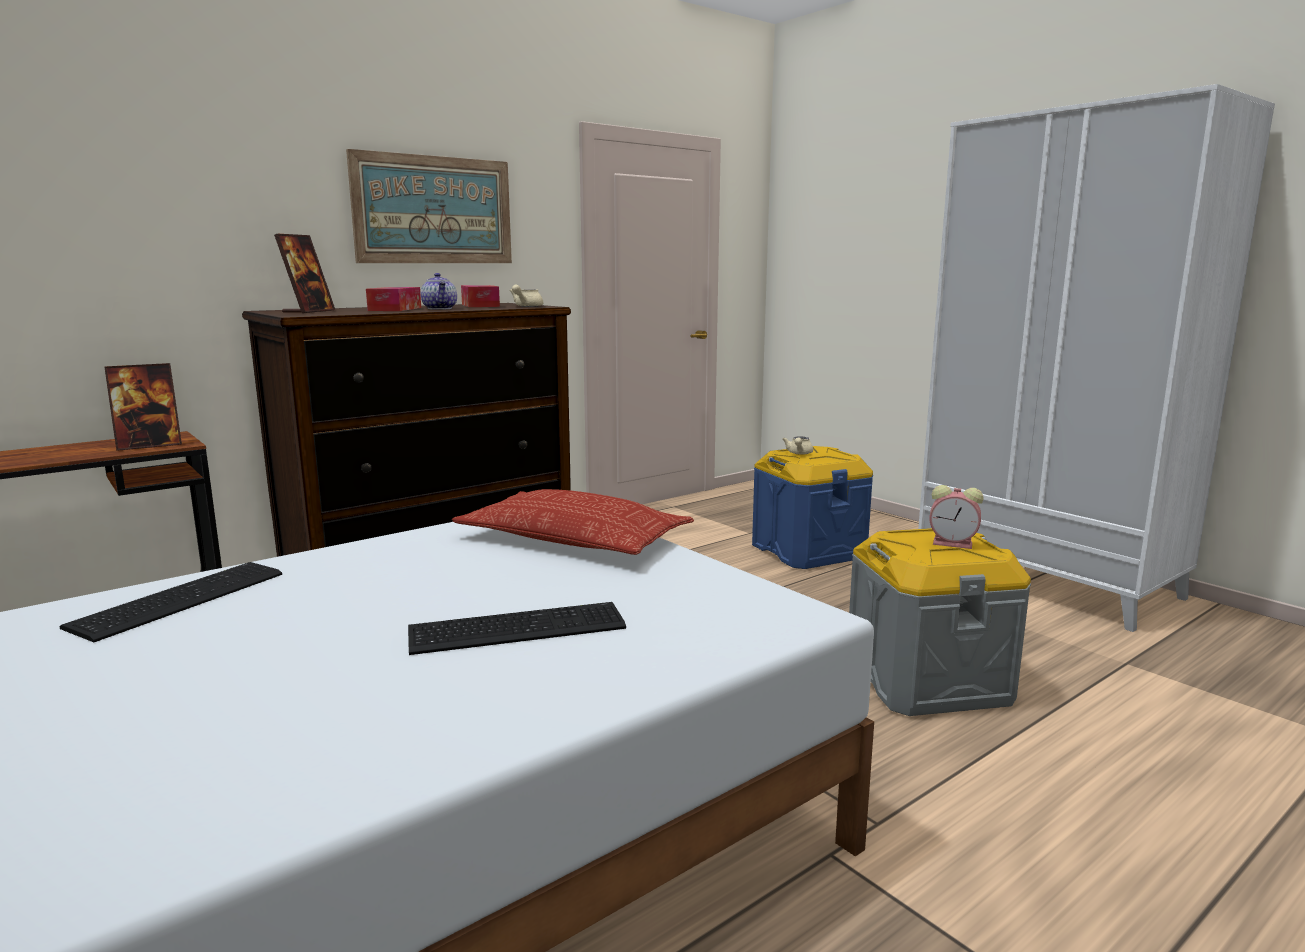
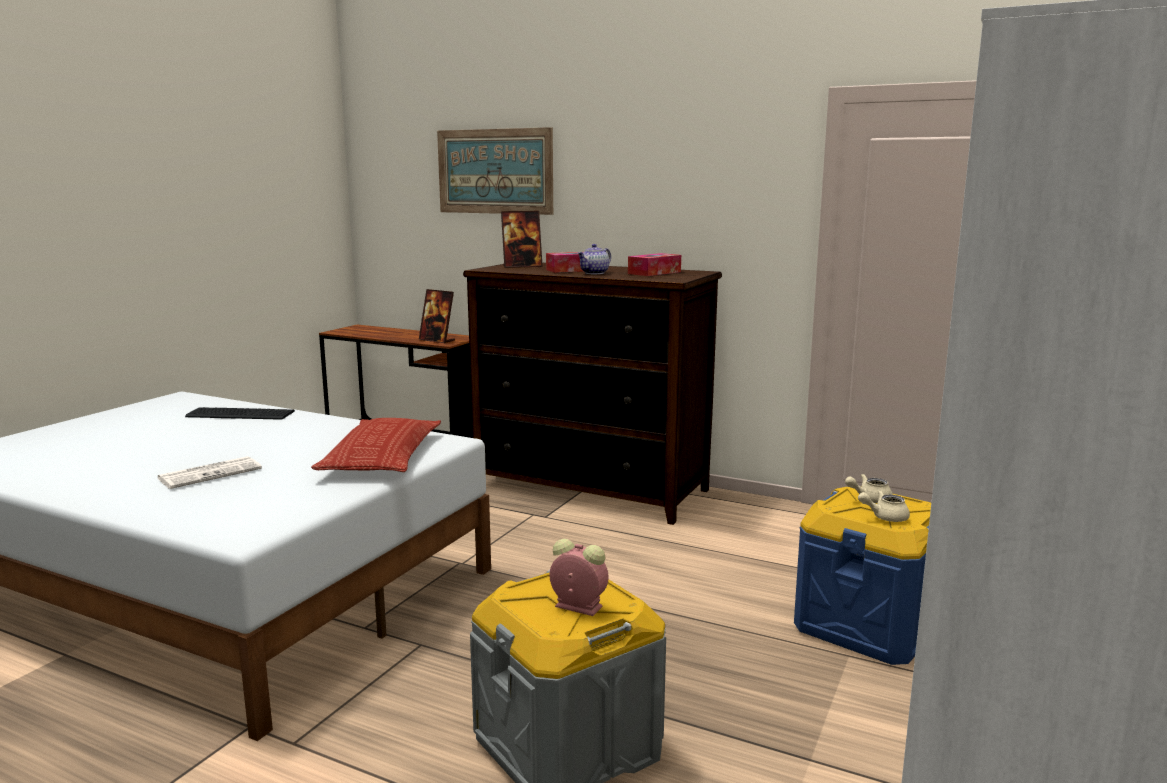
camera: 65 degrees right, 0 degrees up
(434, 210) = (664, 186): picture -> picture (495, 171)
(514, 627) = (211, 473): keyboard -> newspaper
(526, 306) = (659, 278): beige teapot -> beige teapot (884, 517)
(954, 544) = (576, 606): alarm clock -> alarm clock turned 120 degrees clockwise

